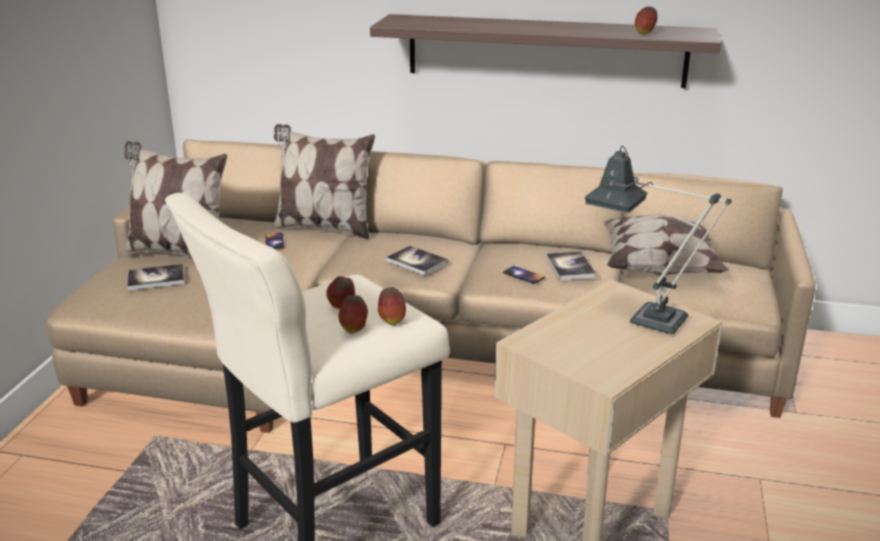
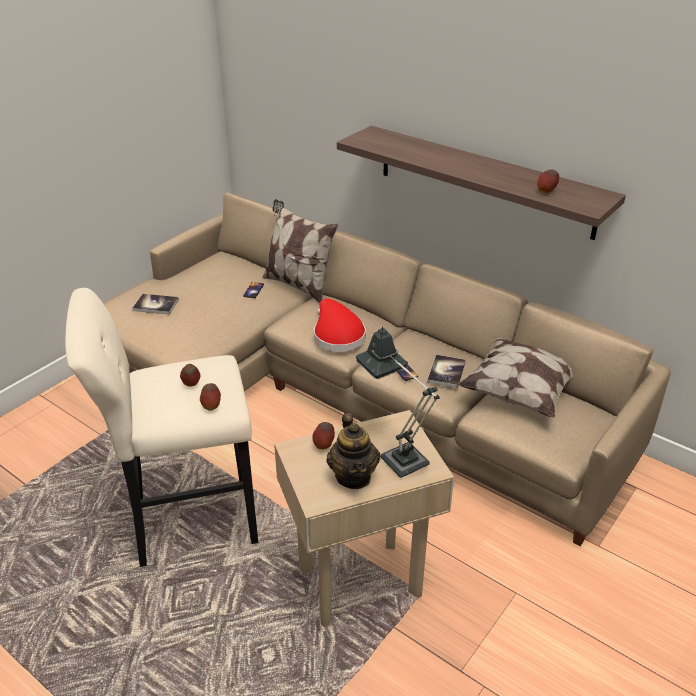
camera: 25 degrees right, 10 degrees up
(179, 252) = (186, 285): pillow -> none
(354, 330) = (182, 406): apple -> apple (324, 446)
(416, 262) = (337, 335): book -> red hat
(620, 347) = (353, 476): none -> teapot

